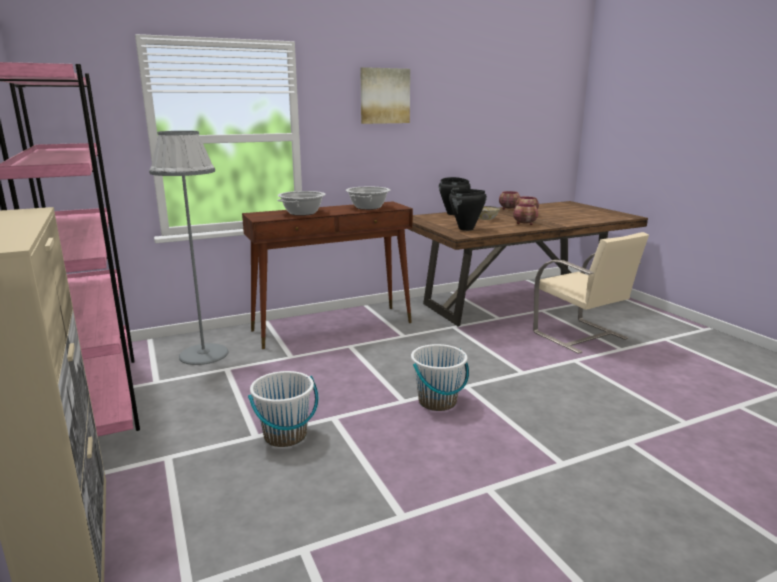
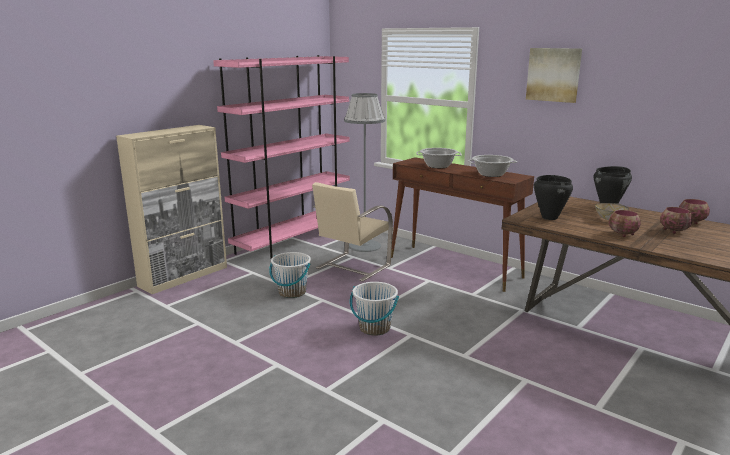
camera: 65 degrees right, 0 degrees up
(580, 336) = (598, 378): beige chair -> beige chair (352, 267)

